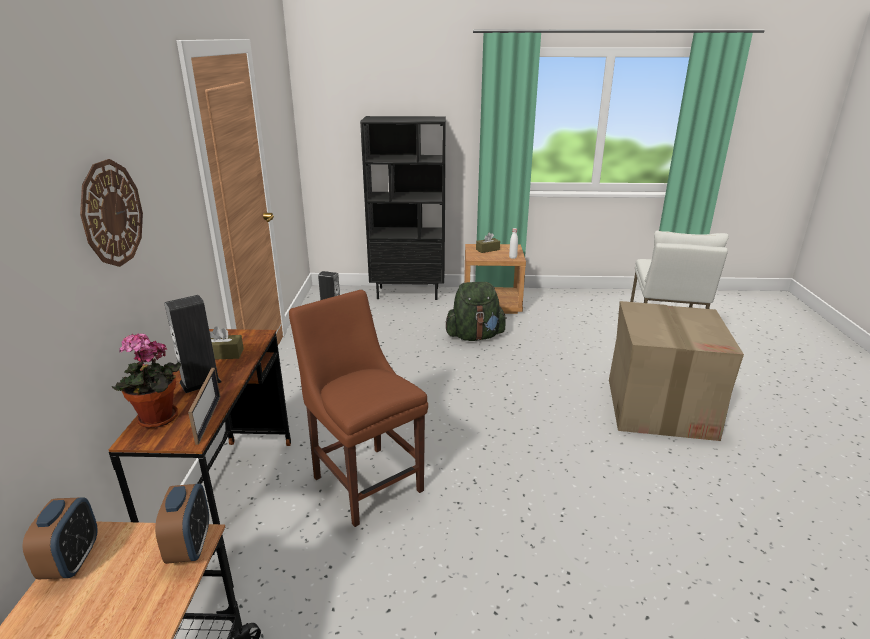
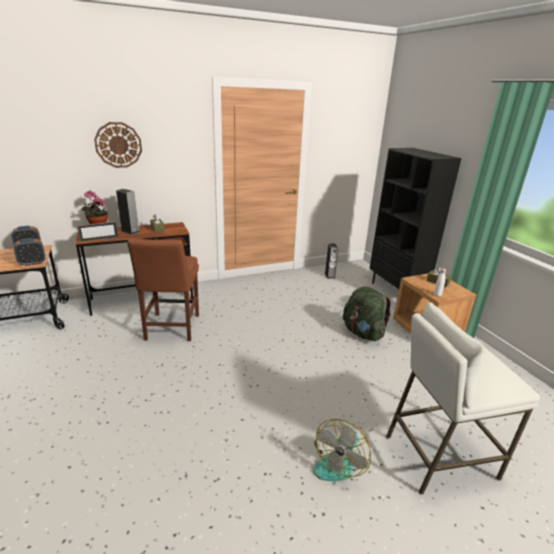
camera: 65 degrees right, 0 degrees up
(365, 480) = (171, 329): brown chair -> brown chair turned 150 degrees clockwise
(659, 407) = (338, 462): cardboard box -> fan

